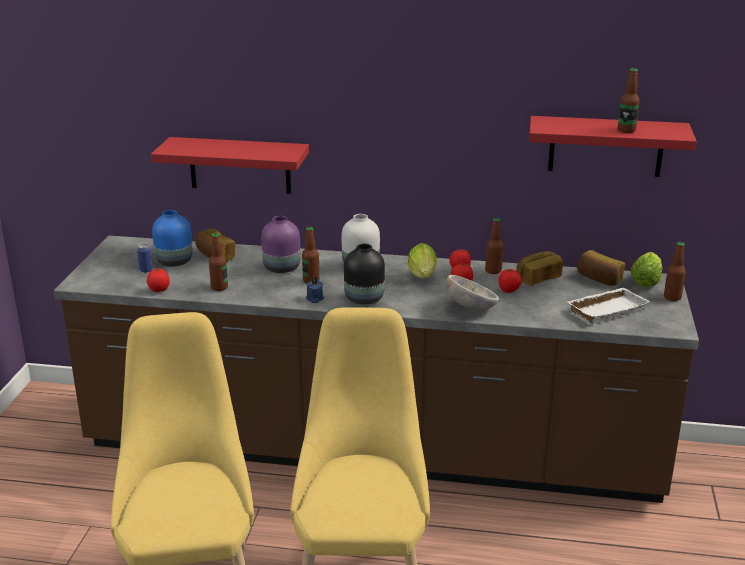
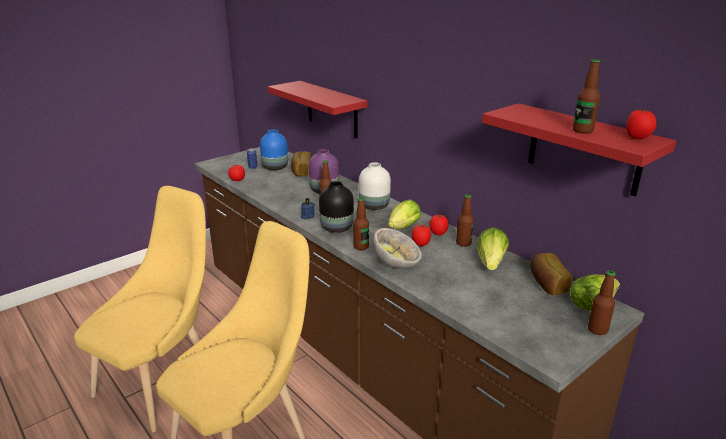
camera: 40 degrees right, 0 degrees up
(219, 287) = (269, 189): bottle -> bottle (361, 247)
(509, 291) = (449, 262): tomato -> tomato (637, 137)
(538, 278) = (491, 262): bread -> lettuce
(606, 309) = (510, 312): white tray -> none

